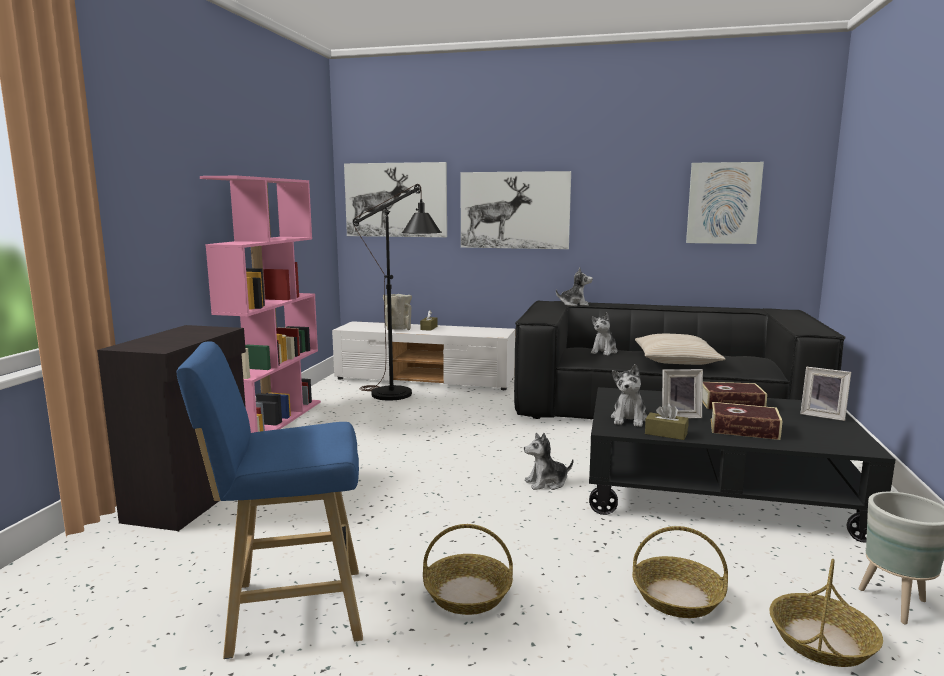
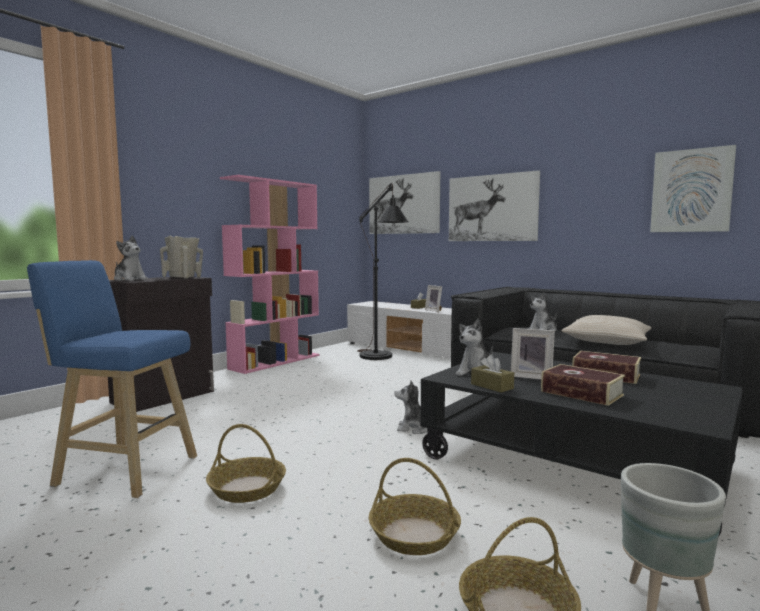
camera: 25 degrees right, 5 degrees down
(398, 328) = (395, 306): beige vase -> beige vase (183, 277)
(574, 304) = (535, 290): plush toy -> plush toy (130, 279)
(822, 415) = (702, 394): picture frame -> picture frame (434, 310)

